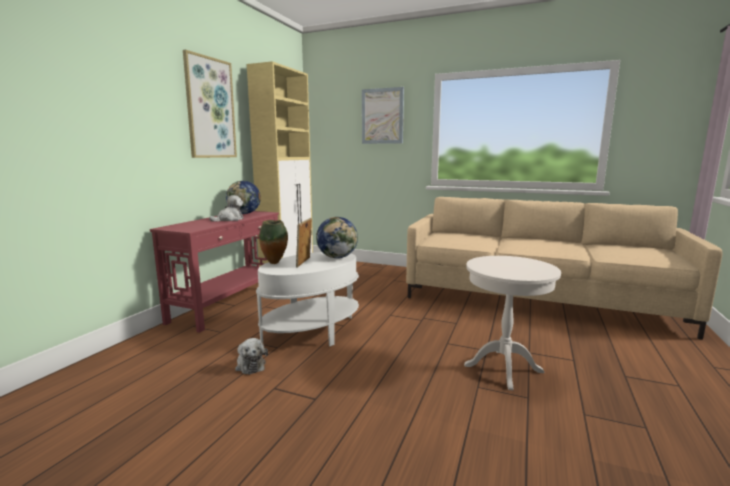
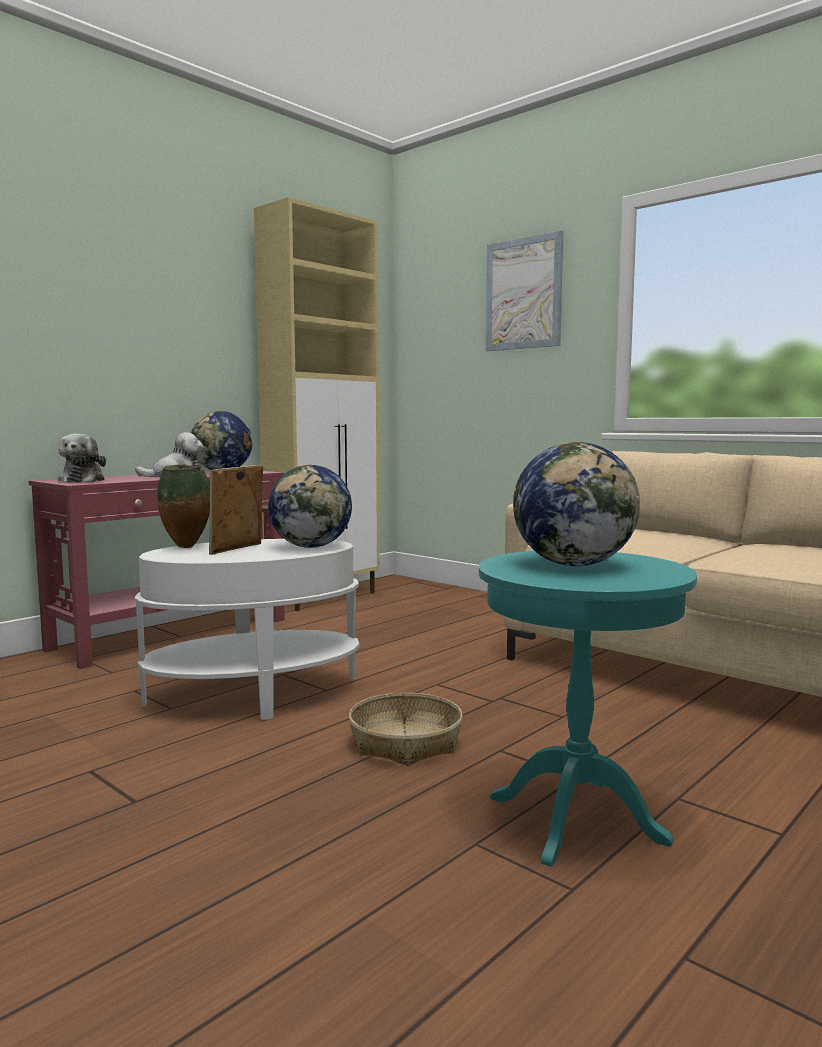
camera: 20 degrees right, 5 degrees down
(210, 108) = (172, 284): picture -> none
(250, 365) = (96, 728): plush toy -> plush toy (83, 480)
(405, 346) = (405, 742): none -> basket
(503, 368) = (577, 819): white side table -> turquoise side table
(507, 265) = (574, 565): none -> globe

